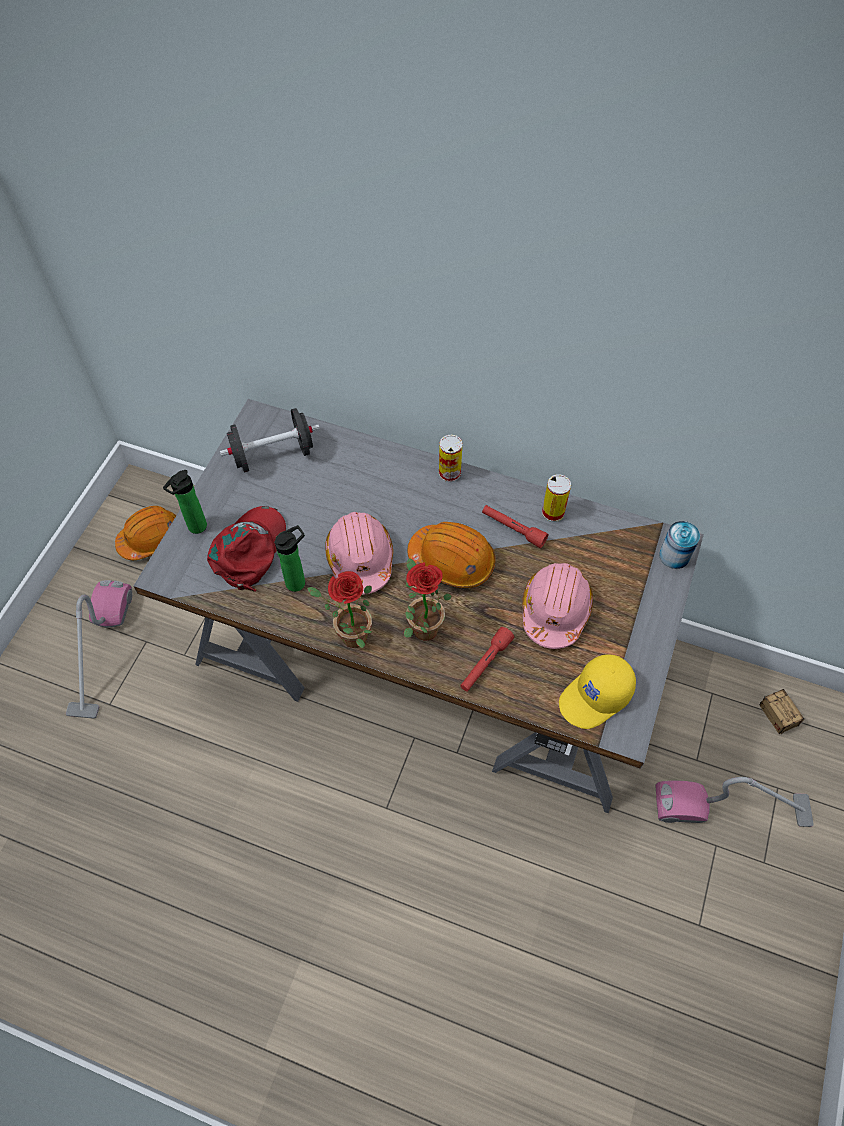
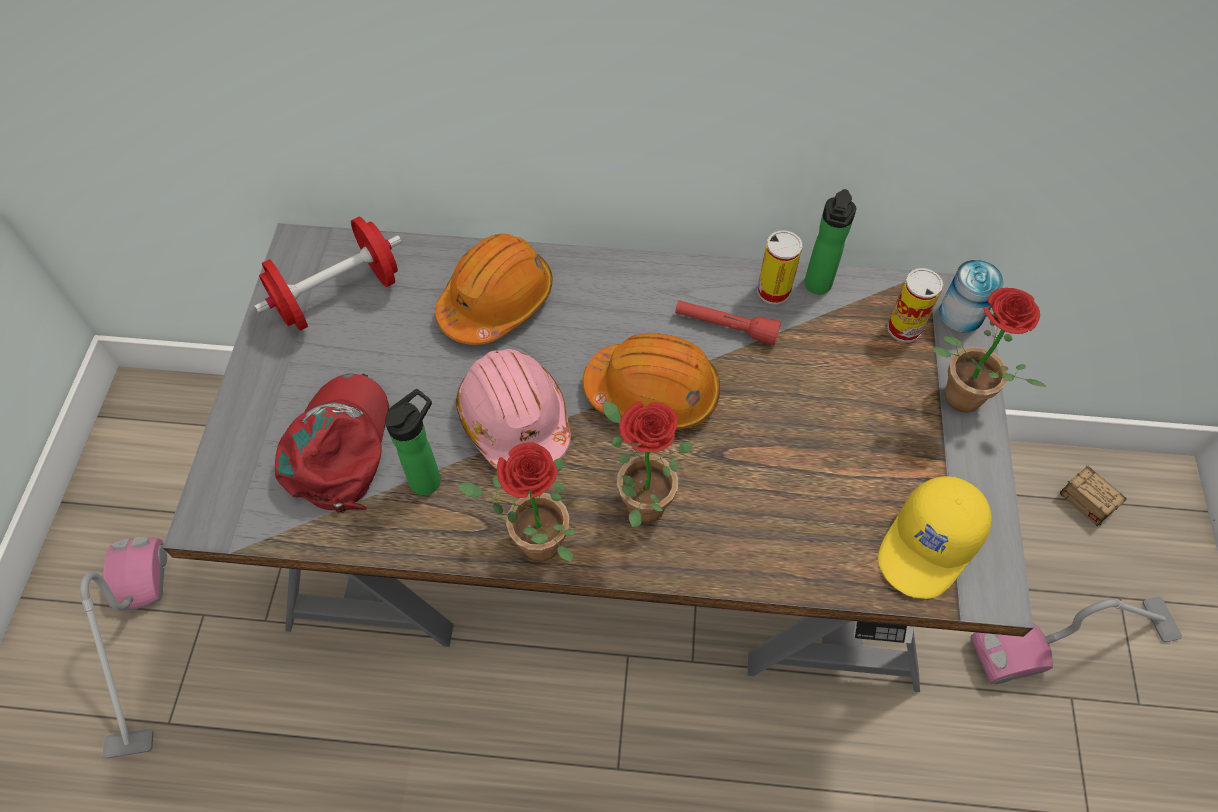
camera: 15 degrees left, 0 degrees up
(151, 538) = (176, 463): orange hard hat -> orange hard hat (496, 301)
(195, 528) = (243, 432): bottle -> bottle (817, 287)
(273, 455) = (338, 296): black dumbbell -> red dumbbell
(449, 473) = (608, 267): can -> can (904, 328)
(485, 663) = (752, 535): red flashlight -> none
(555, 610) = (825, 430): pink hard hat -> none
(649, 611) = (956, 401): none -> potted plant

